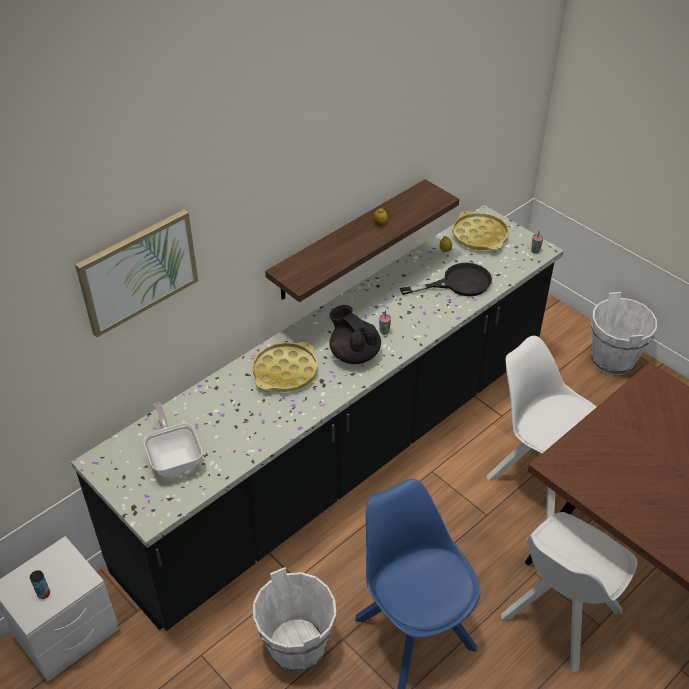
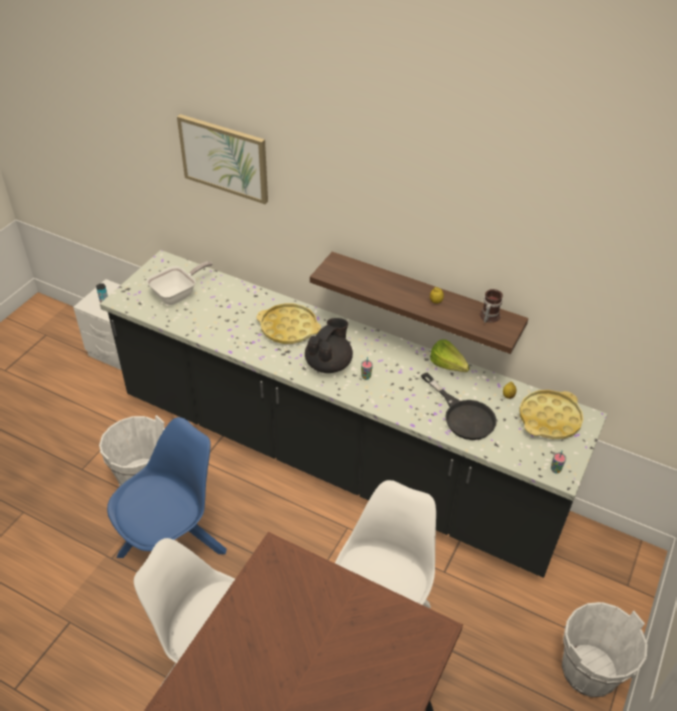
camera: 70 degrees right, 0 degrees up
(396, 274) = (449, 368): none -> lettuce
(414, 199) = (488, 316): none -> mug

